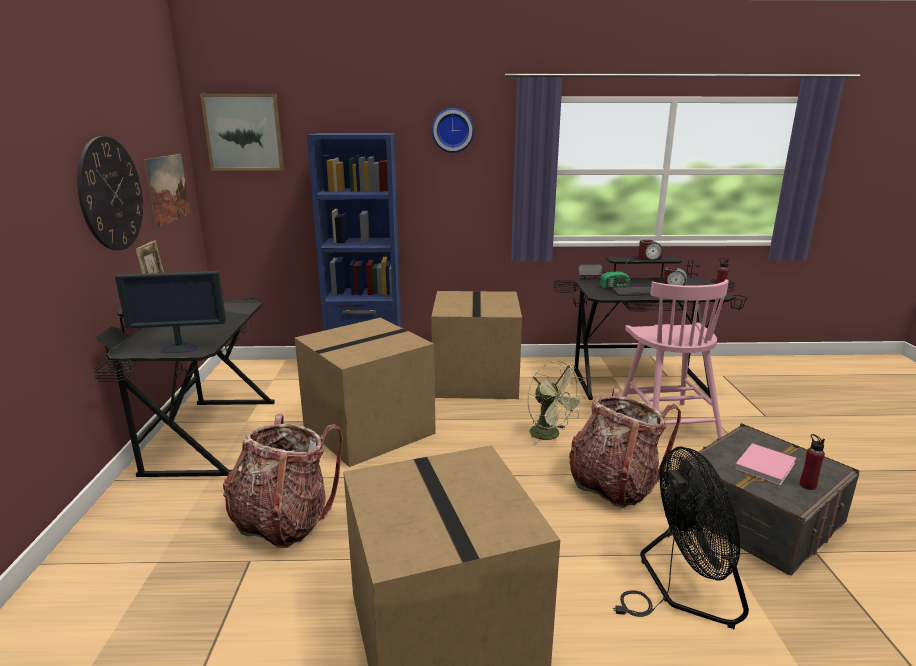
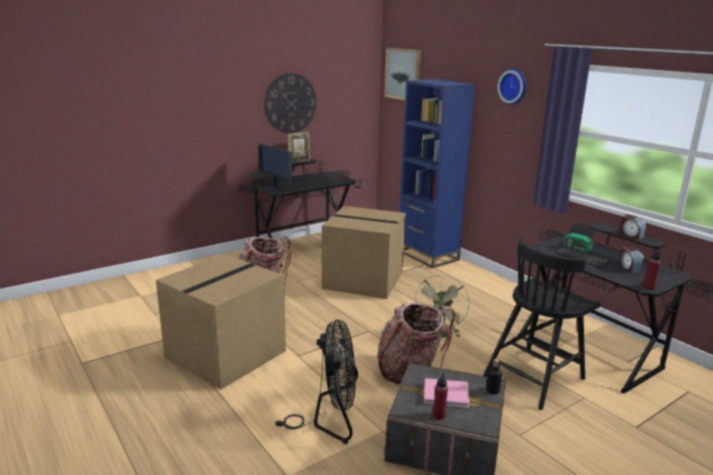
camera: 55 degrees right, 0 degrees up
(168, 189) = (345, 104): picture -> none
(474, 379) = (474, 289): cardboard box -> none
(666, 422) = (535, 377): pink chair -> black chair
(674, 582) = (330, 414): black fan -> black fan turned 45 degrees counterclockwise
(765, 438) = (492, 390): none -> bottle

